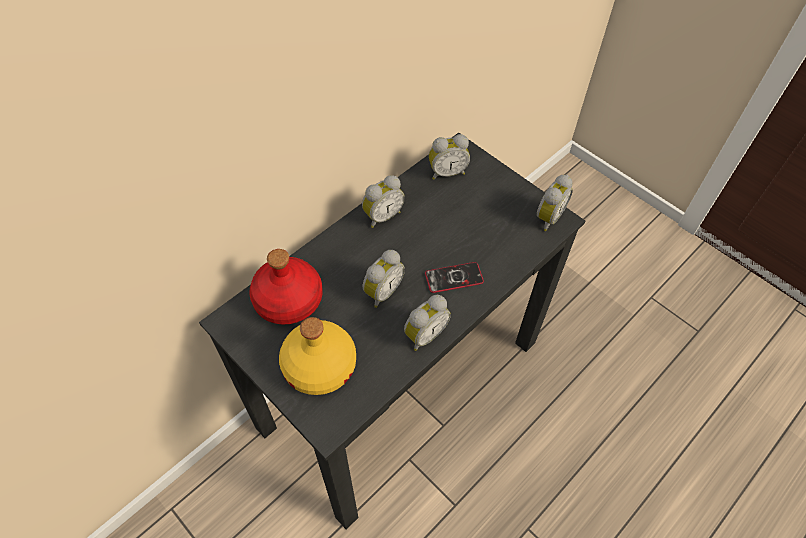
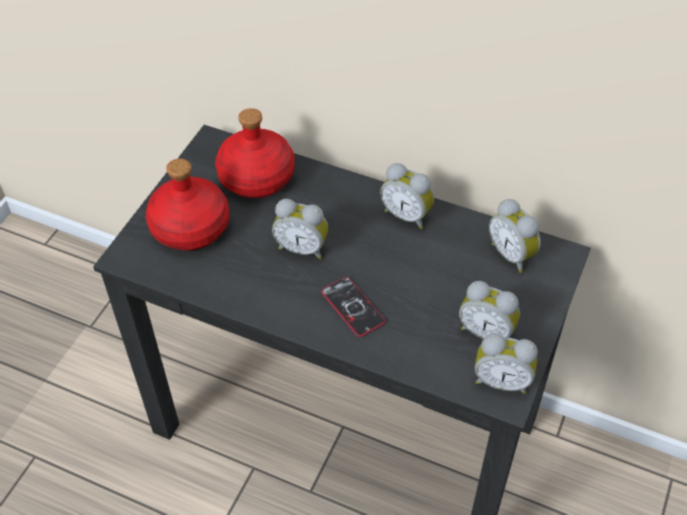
camera: 70 degrees right, 5 degrees down
(320, 365) = (191, 228): yellow bottle -> red bottle
(424, 334) = (263, 301): alarm clock -> alarm clock (486, 331)

